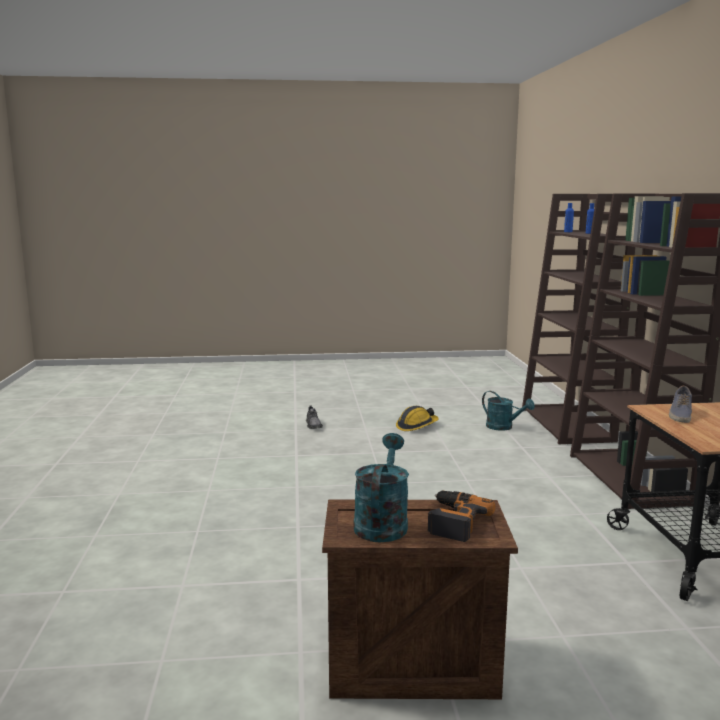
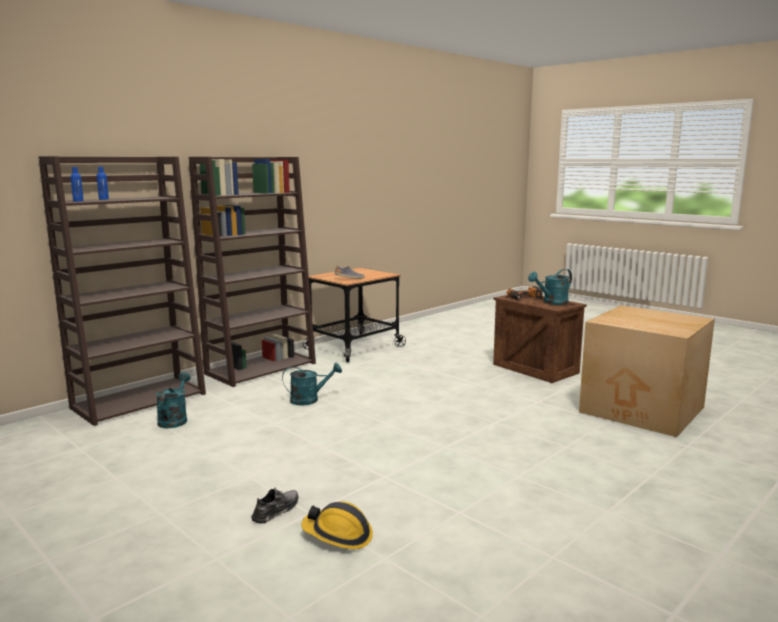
camera: 130 degrees left, 0 degrees up
(146, 636) = (643, 410): none -> cardboard box
(416, 426) = (213, 454): hard hat -> hard hat (338, 535)
(488, 473) = (309, 400): none -> turquoise watering can

